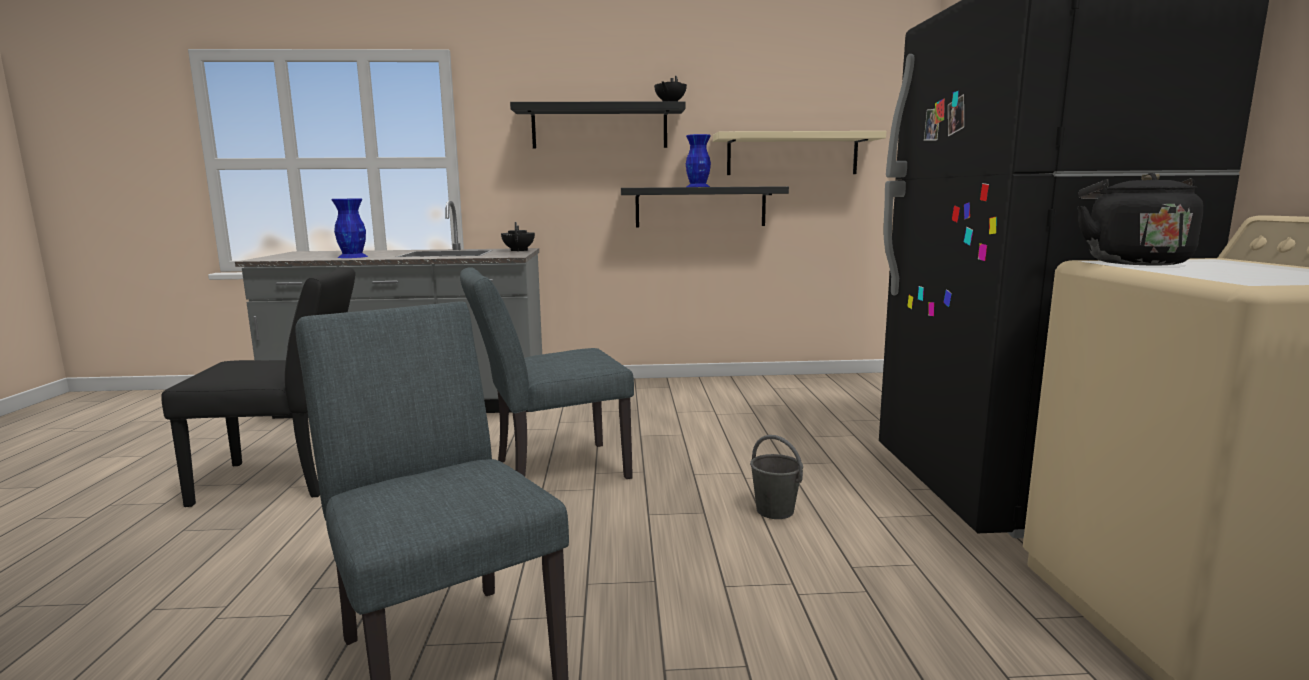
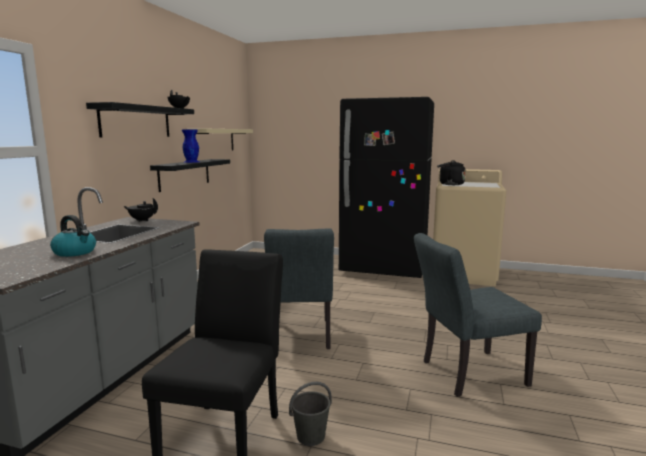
camera: 70 degrees left, 0 degrees up
(353, 256) = (75, 252): blue vase -> kettle
(774, 510) = (380, 301): grey bucket -> grey bucket (310, 436)

